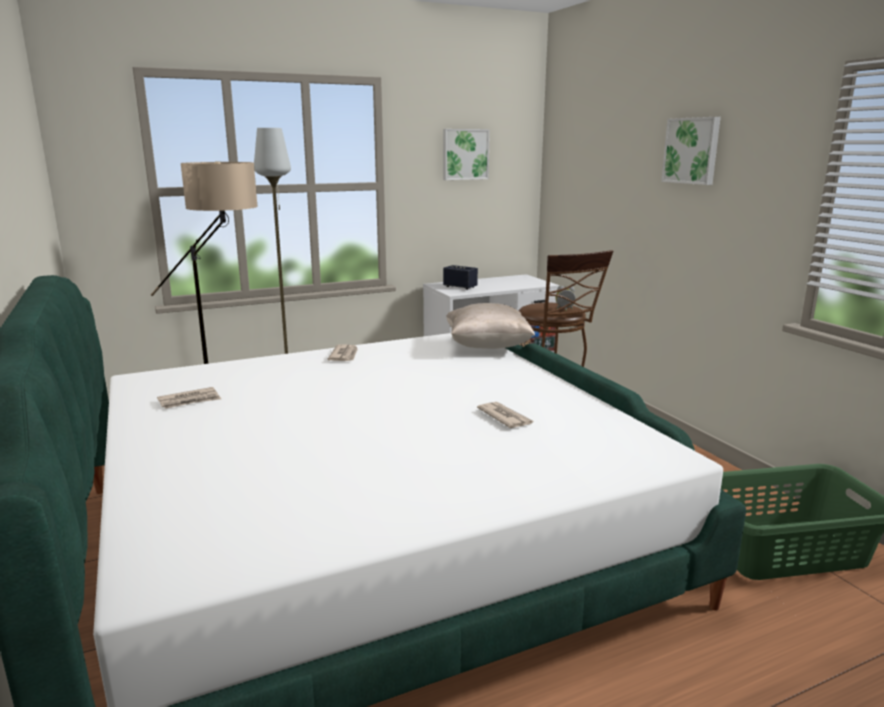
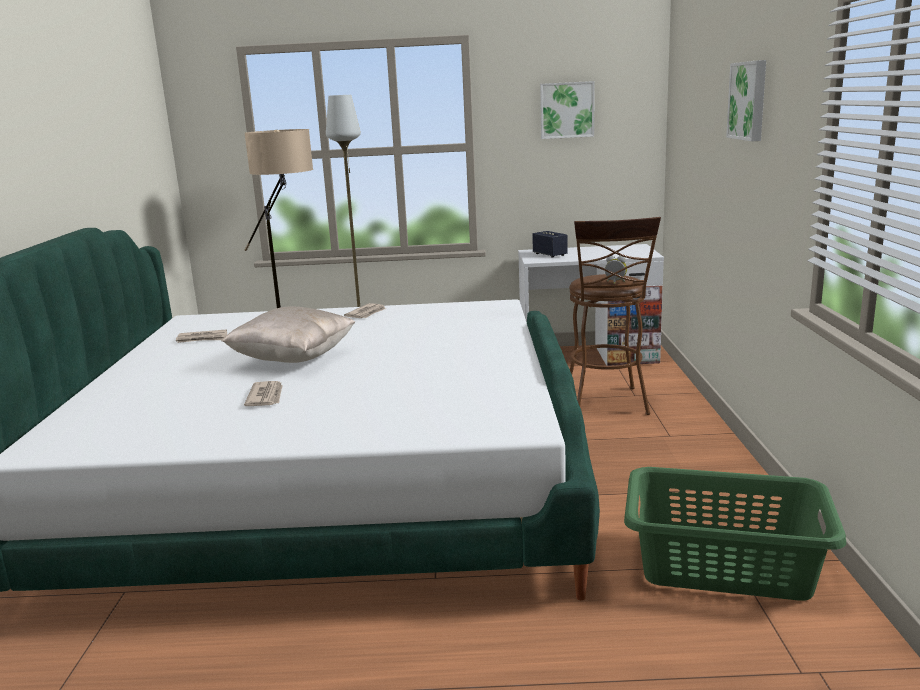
camera: 25 degrees right, 0 degrees up
(487, 347) = (507, 315): beige pillow -> beige pillow (293, 359)
(505, 417) = (425, 377): newspaper -> newspaper (266, 396)

